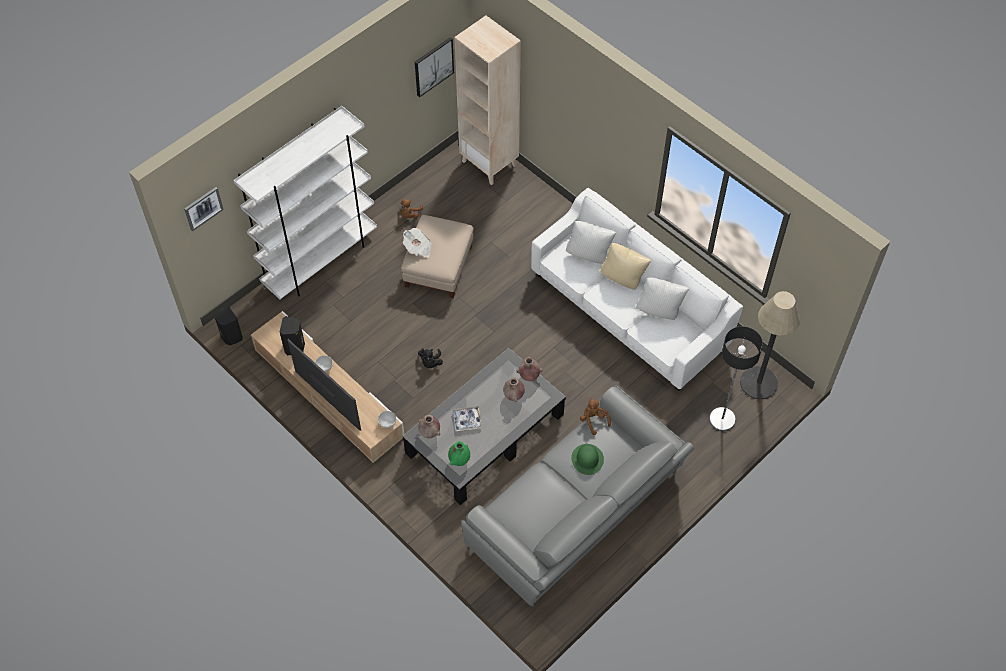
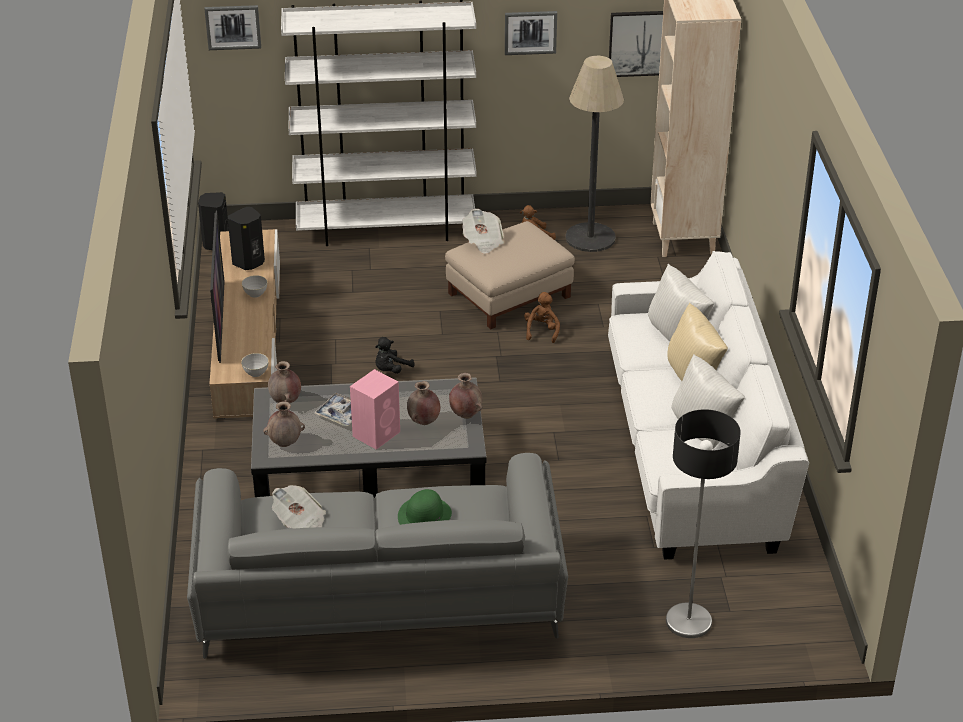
camera: 40 degrees right, 20 degrees down
(373, 100) = (530, 32): none -> picture
(459, 460) = (285, 443): green vase -> brown vase
(498, 420) = (377, 433): none -> pink speaker
(533, 507) = (300, 521): none -> newspaper
(593, 420) = (481, 486): brown plush toy -> brown plush toy (542, 331)
(758, 383) = (788, 613): floor lamp -> floor lamp (590, 238)

